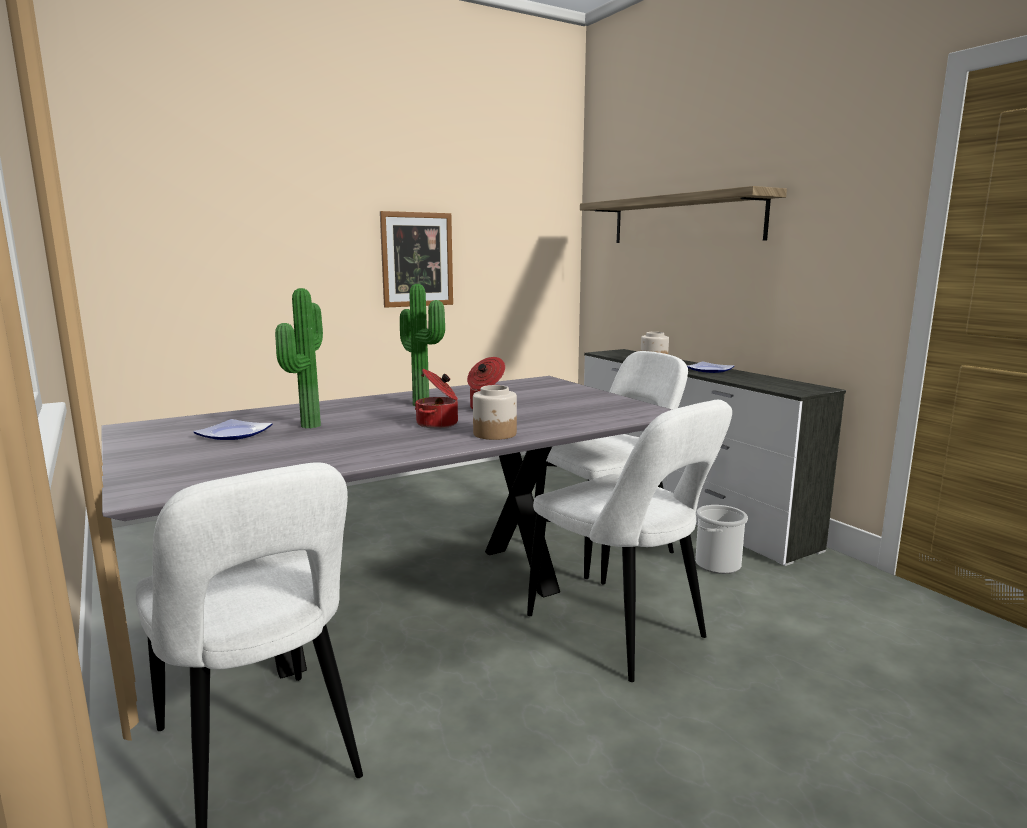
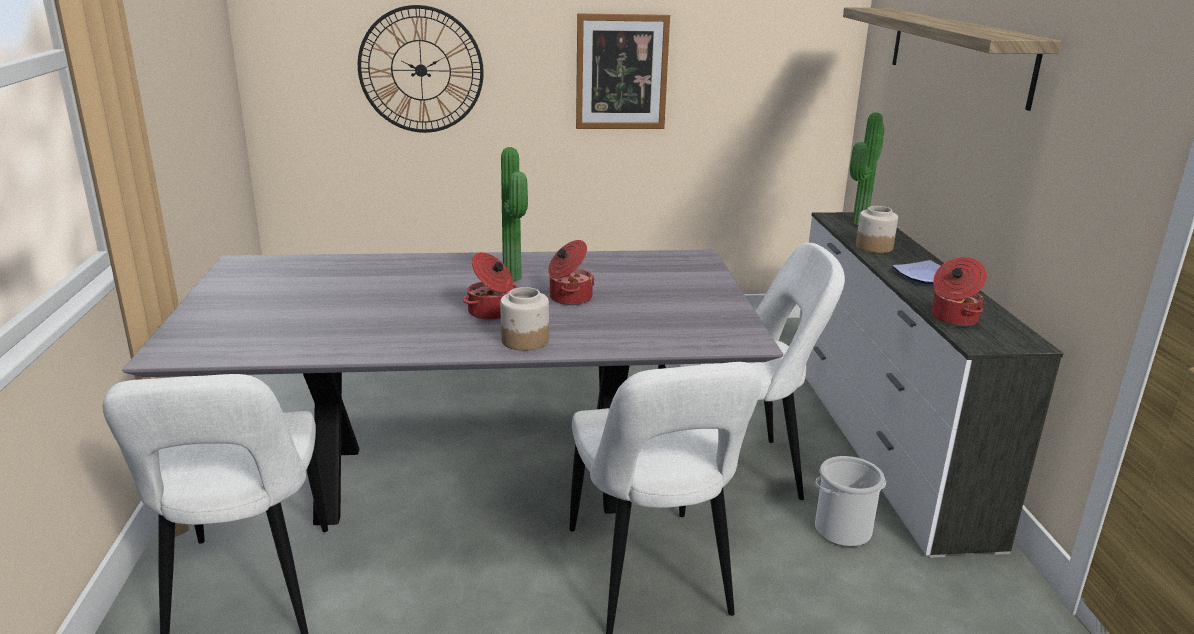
camera: 25 degrees right, 10 degrees up
(236, 434) = (306, 290): plate -> none
(245, 260) = (421, 70): none -> wall clock
(307, 426) = (374, 290): potted plant -> potted plant (856, 222)
(761, 384) = (953, 318): none -> cooking pot

